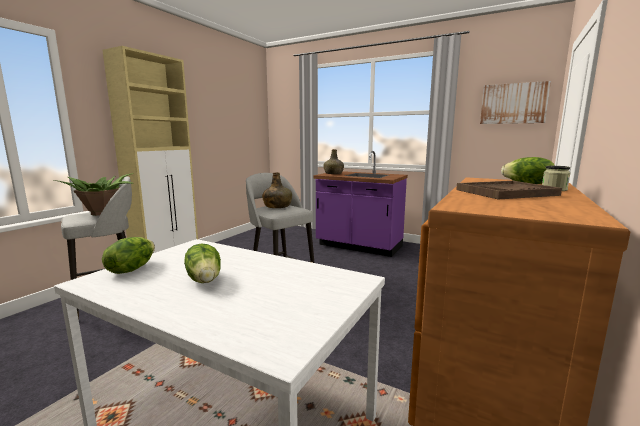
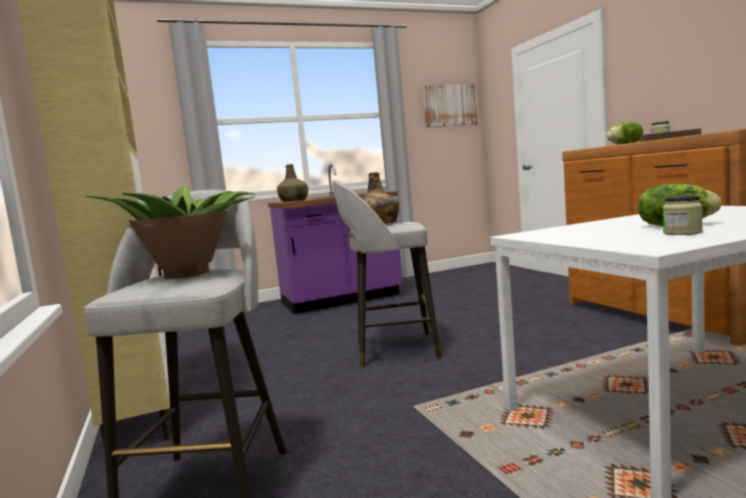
camera: 50 degrees left, 5 degrees down
(131, 269) = (611, 241): lettuce -> none
(155, 284) = (682, 232): none -> jar

